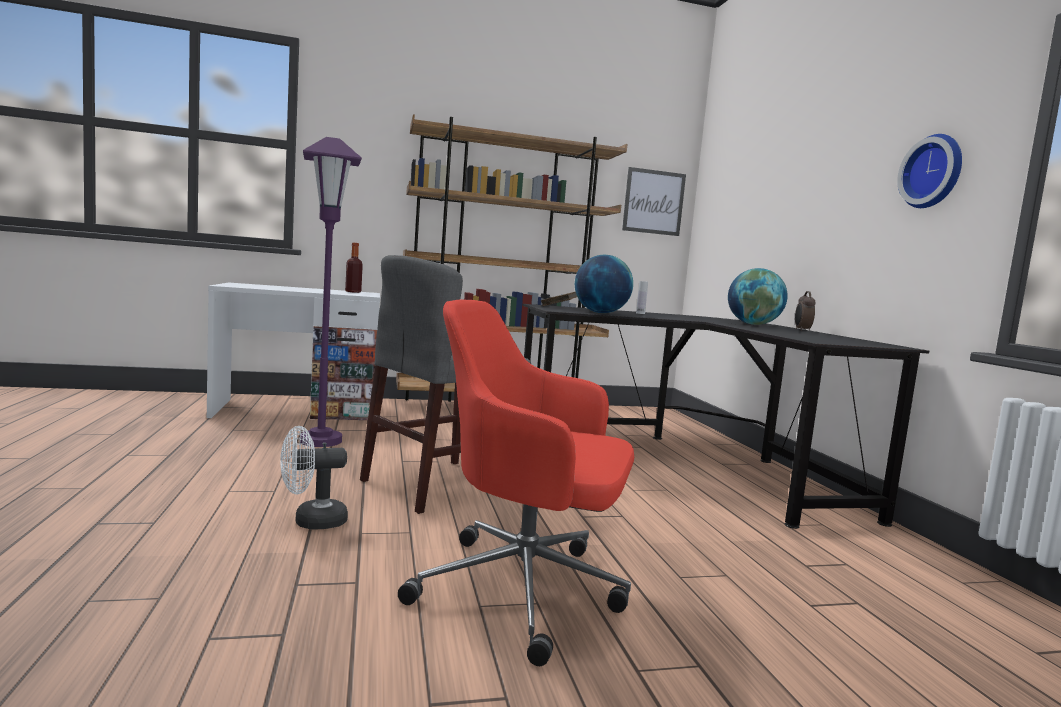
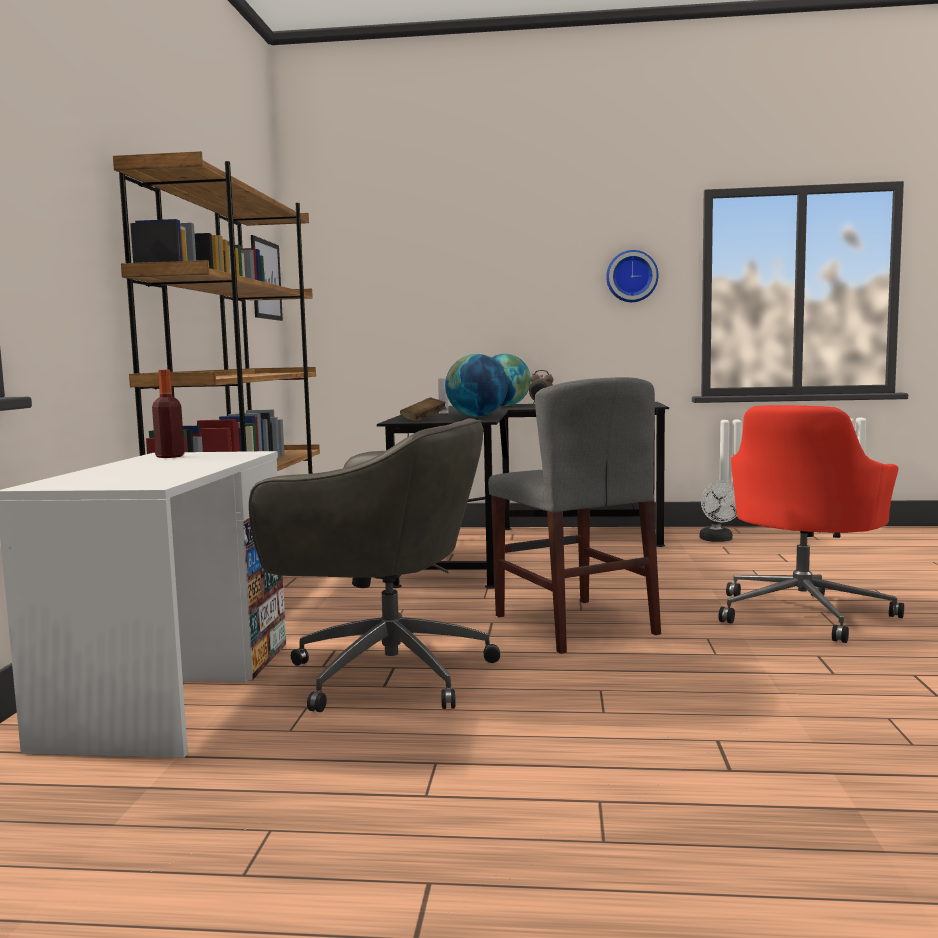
camera: 70 degrees left, 0 degrees up
(311, 521) = (692, 671): white fan -> white fan (718, 540)
(320, 441) = (384, 673): purple floor lamp -> grey office chair

